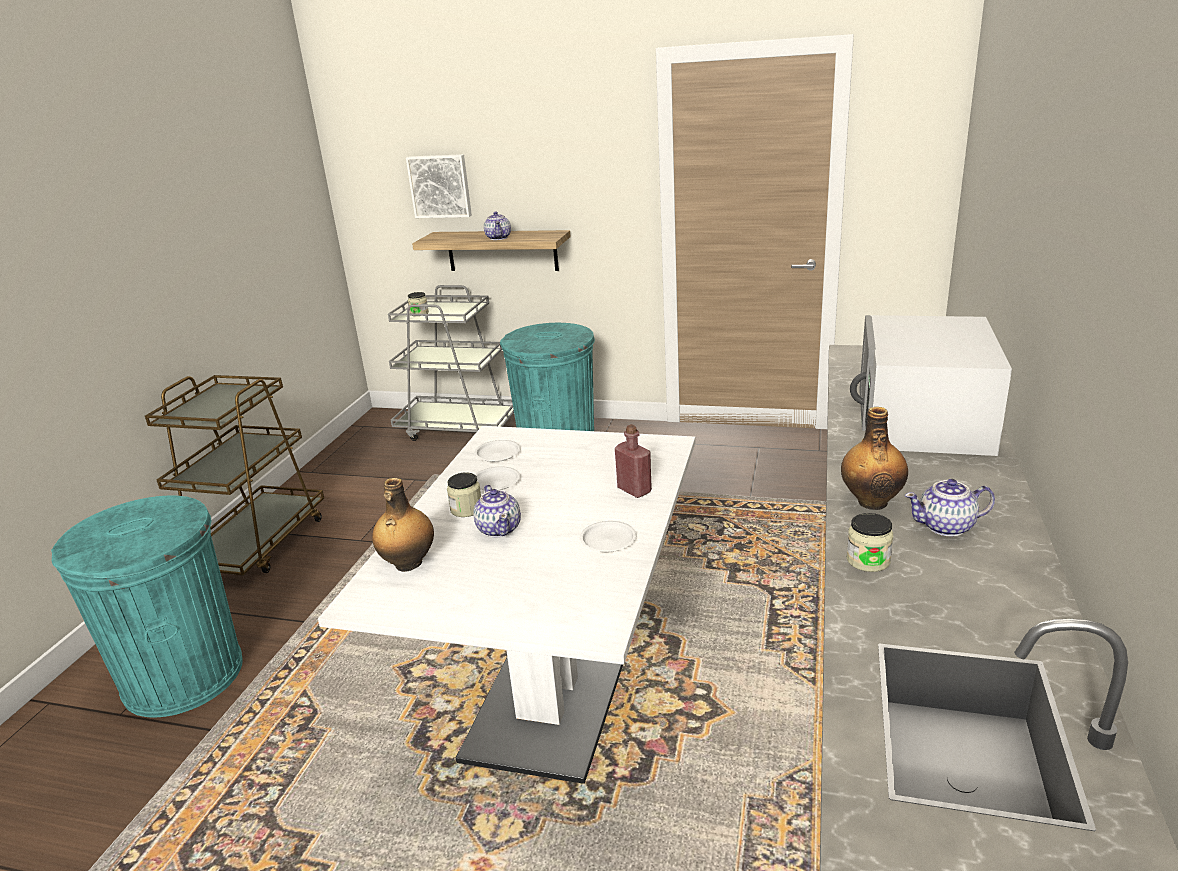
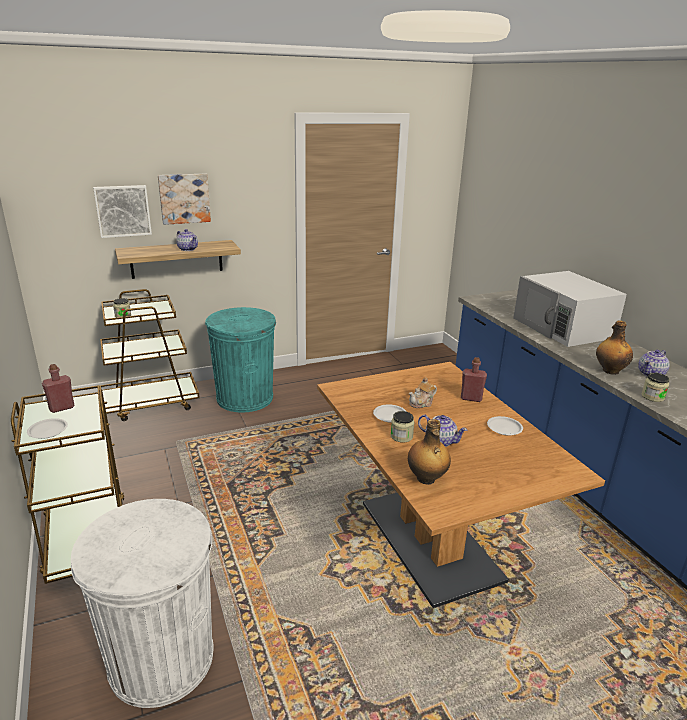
camera: 40 degrees left, 0 degrees up
(184, 676) = (161, 658): turquoise trash can -> white trash can
(234, 393) = (61, 408): none -> red bottle
(458, 428) = (151, 403): grey cart -> brown cart
(497, 454) = (360, 399): white plate -> white plate (47, 431)
(509, 172) = (184, 198): none -> picture
(555, 687) = (429, 541): white dining table -> brown dining table
(559, 478) = (422, 403): none -> teapot

